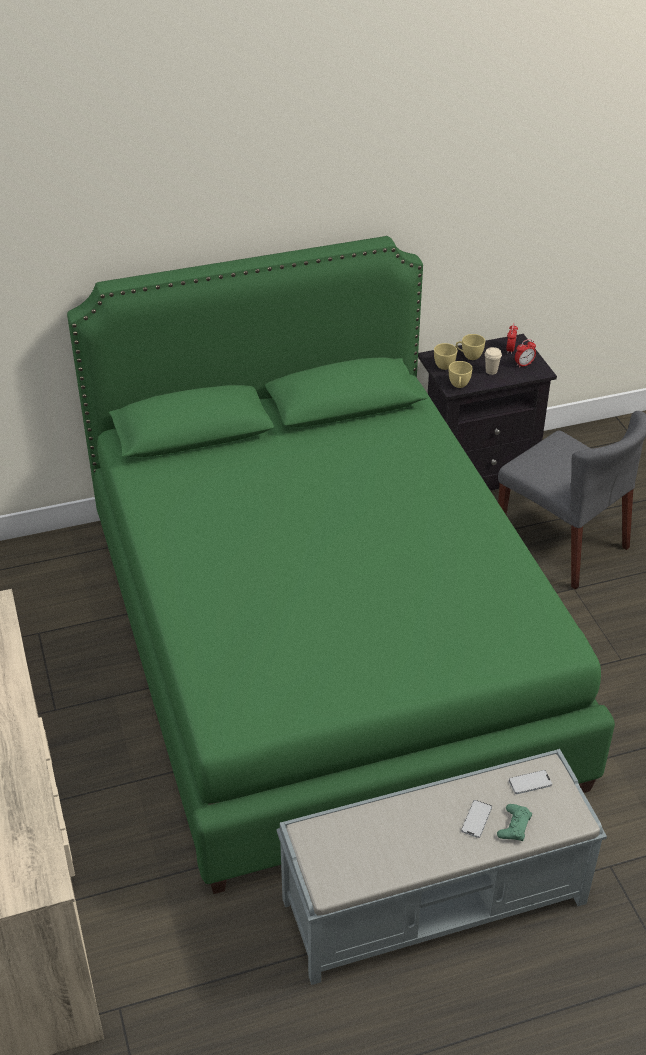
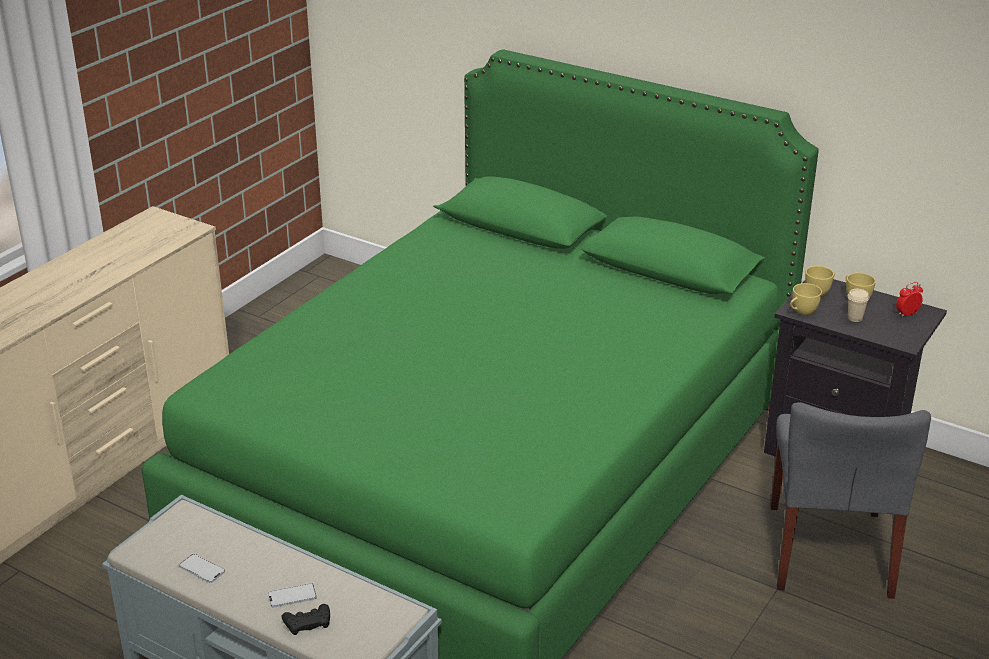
camera: 50 degrees right, 10 degrees down
(514, 826) = (307, 622): green game controller -> black game controller
(524, 364) = (898, 330): alarm clock -> none
(530, 783) = (371, 609): phone -> phone (202, 569)

